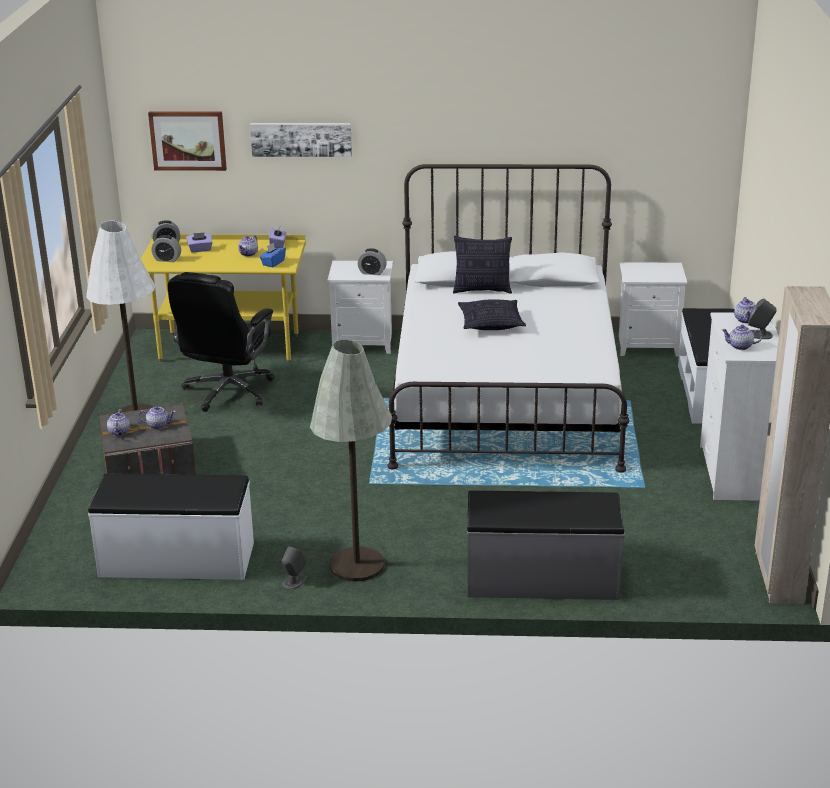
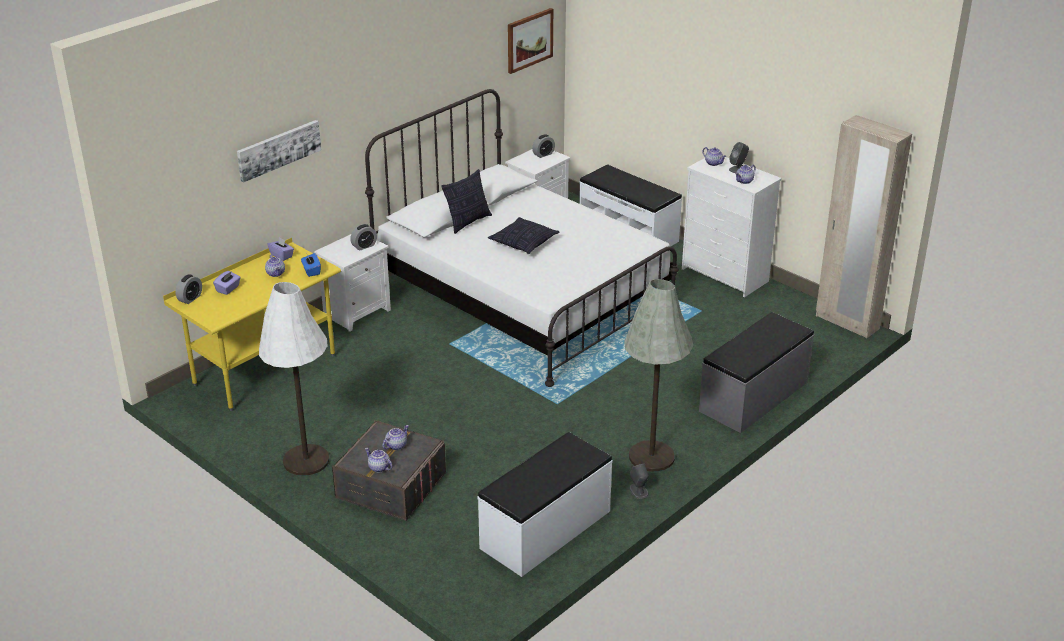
camera: 50 degrees left, 5 degrees up
(167, 259) = (220, 310): alarm clock -> alarm clock (543, 154)
(188, 140) = (184, 189): picture -> picture (529, 40)
(227, 392) = (334, 402): black office chair -> none

